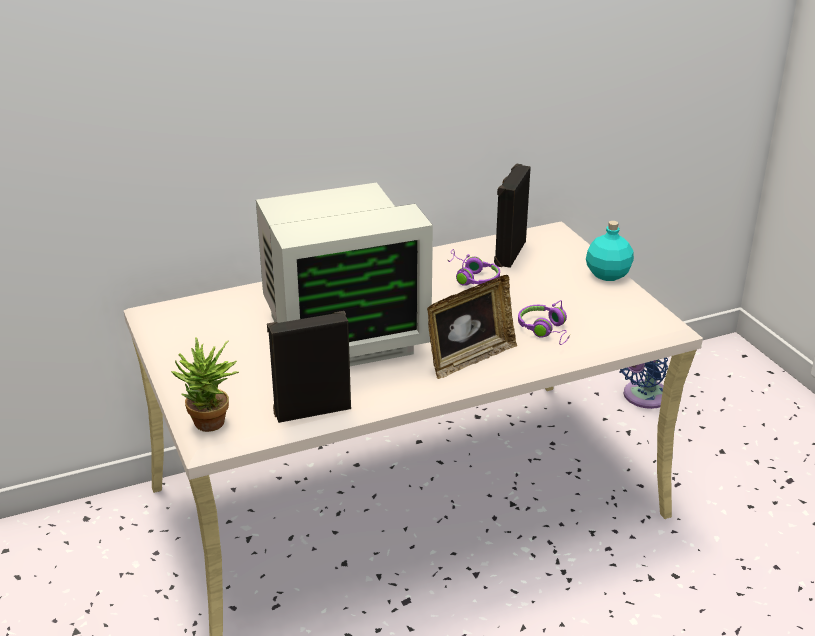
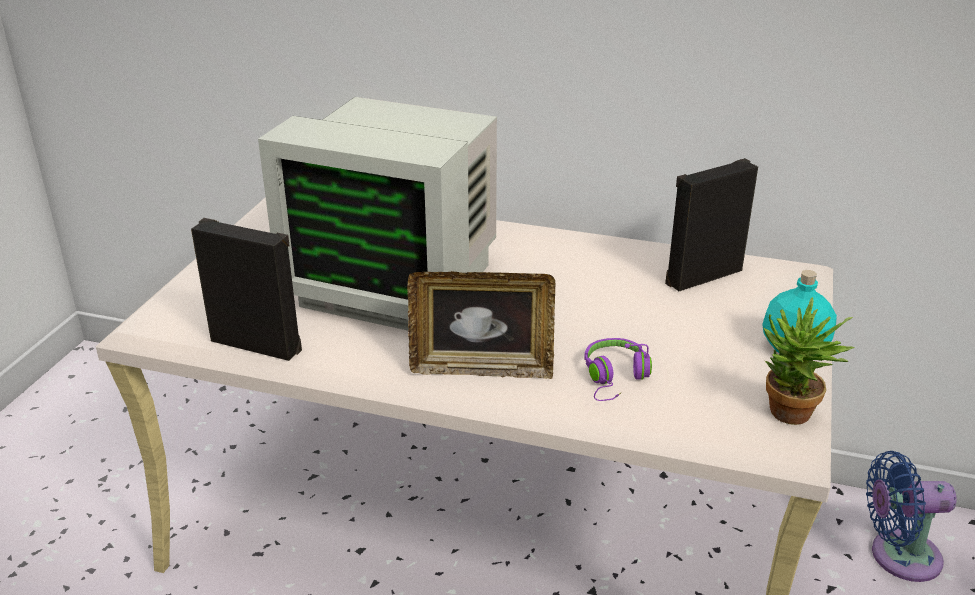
camera: 40 degrees right, 0 degrees up
(210, 426) = (158, 317): potted plant -> potted plant (789, 417)
(471, 277) = (618, 284): purple headphones -> none

